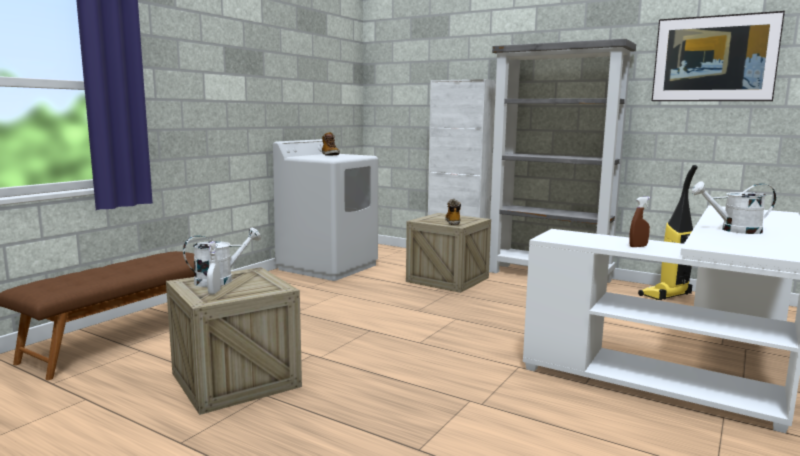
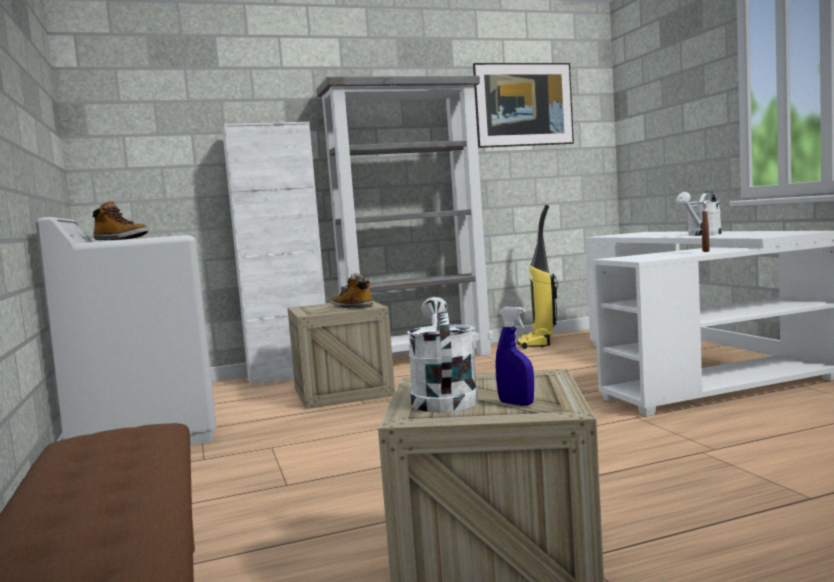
camera: 50 degrees left, 5 degrees down
(214, 292) = (516, 403): white spray bottle -> blue spray bottle

